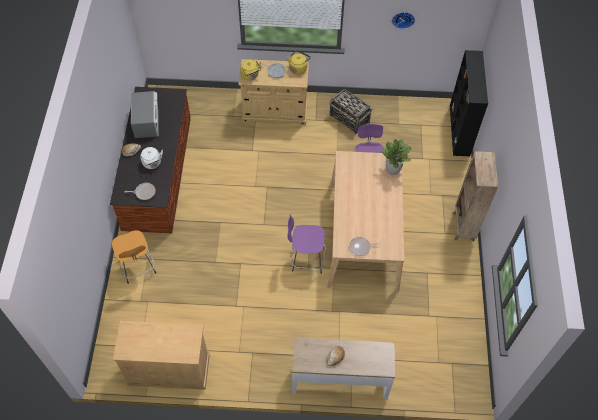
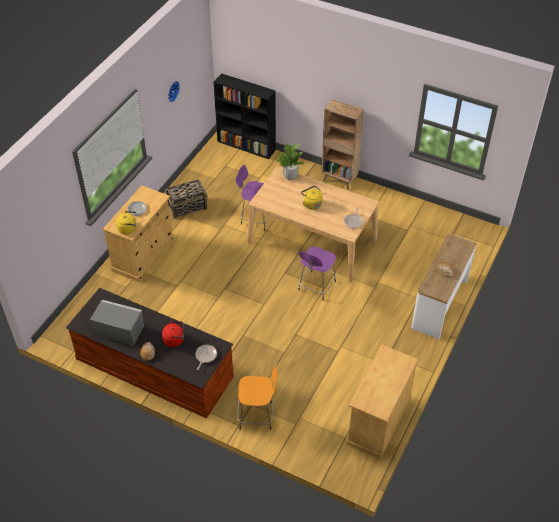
camera: 65 degrees left, 10 degrees down
(152, 163) = (175, 340): white kettle -> red kettle
(298, 68) = (144, 194): yellow kettle -> yellow kettle (312, 204)

